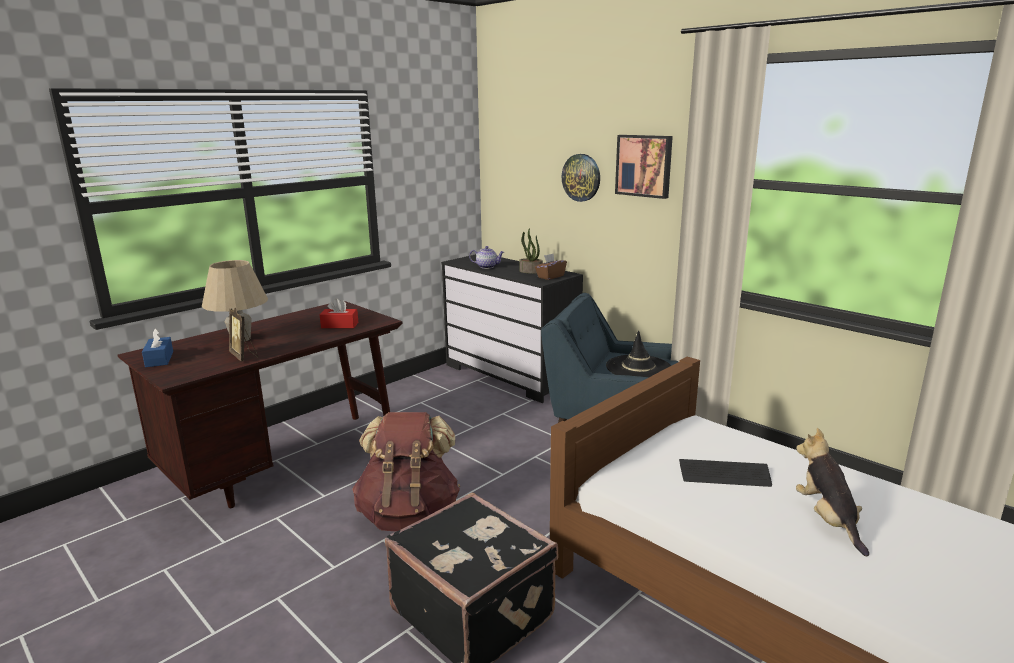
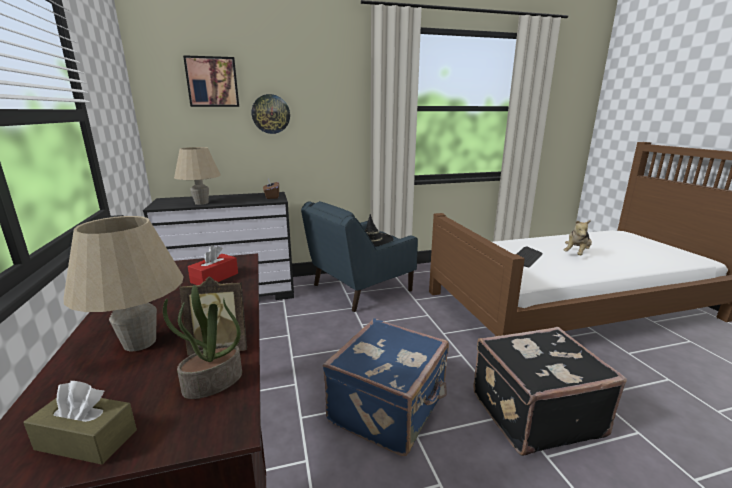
camera: 60 degrees left, 0 degrees up
(159, 359) = (86, 439): blue tissue box -> brown tissue box
(409, 515) = (389, 408): brown backpack -> blue suitcase
(487, 267) = (201, 203): teapot -> beige table lamp
(530, 271) = (246, 198): potted plant -> potted plant (212, 383)
(644, 165) = (328, 101): picture -> picture (212, 82)
(827, 520) = (576, 254): plush toy -> plush toy turned 75 degrees counterclockwise

